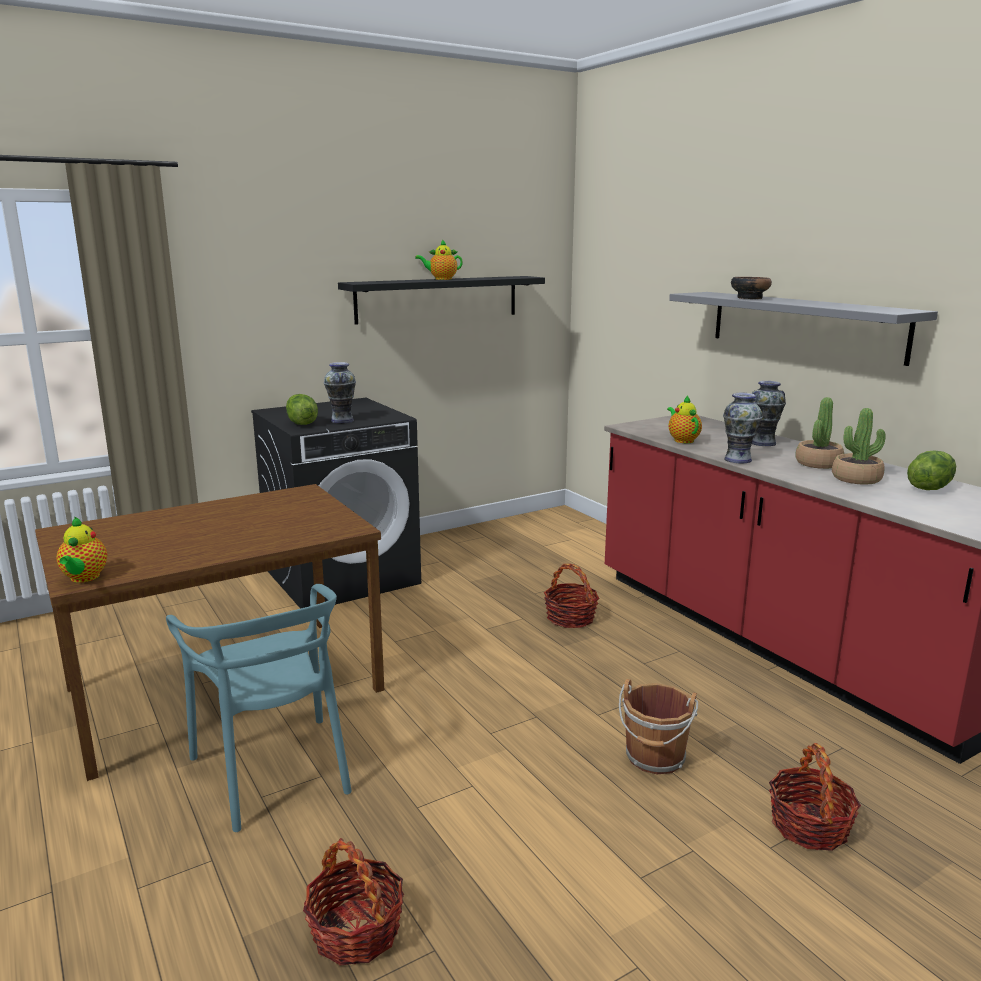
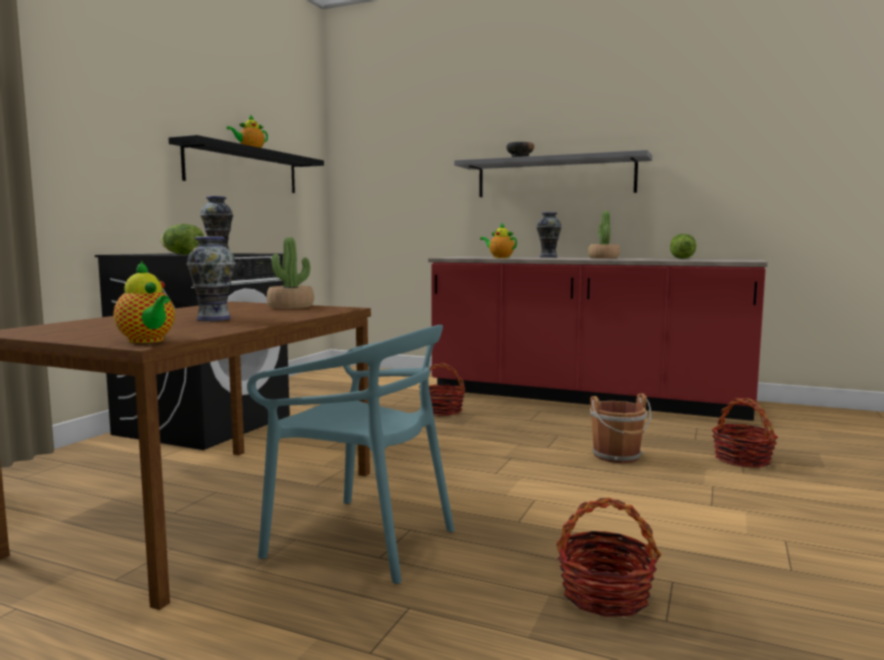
camera: 35 degrees left, 10 degrees down
(737, 459) = (557, 258): vase -> vase (213, 319)
(856, 479) = (640, 258): potted plant -> potted plant (290, 307)

